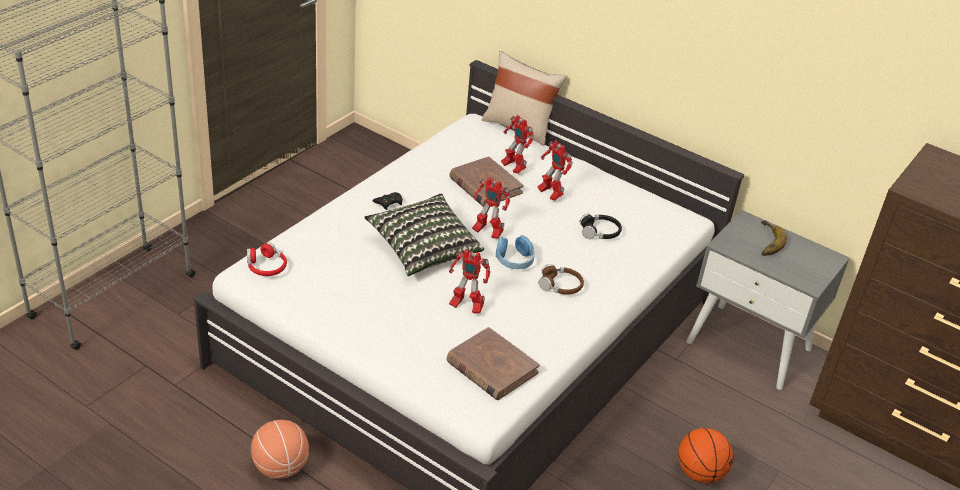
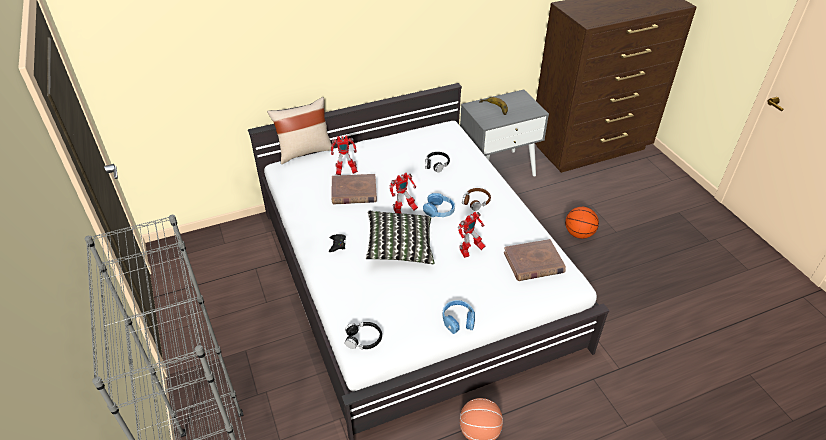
camera: 55 degrees left, 5 degrees up
(266, 266) = (363, 339): red headphones -> black headphones
(344, 328) = (458, 320): none -> blue headphones
(549, 194) = (385, 168): toy robot -> none

